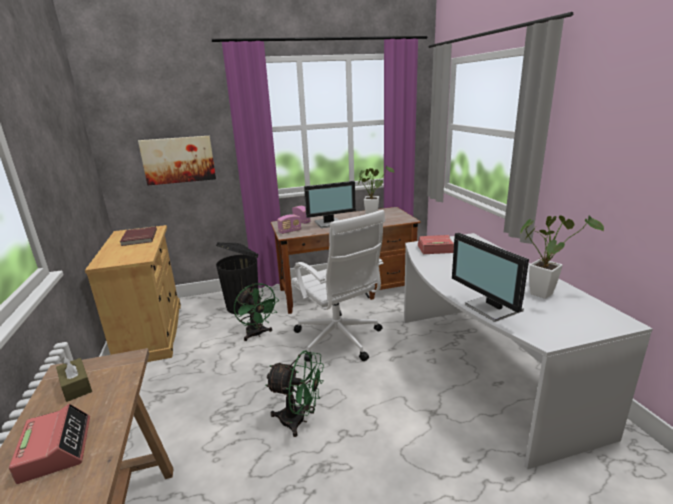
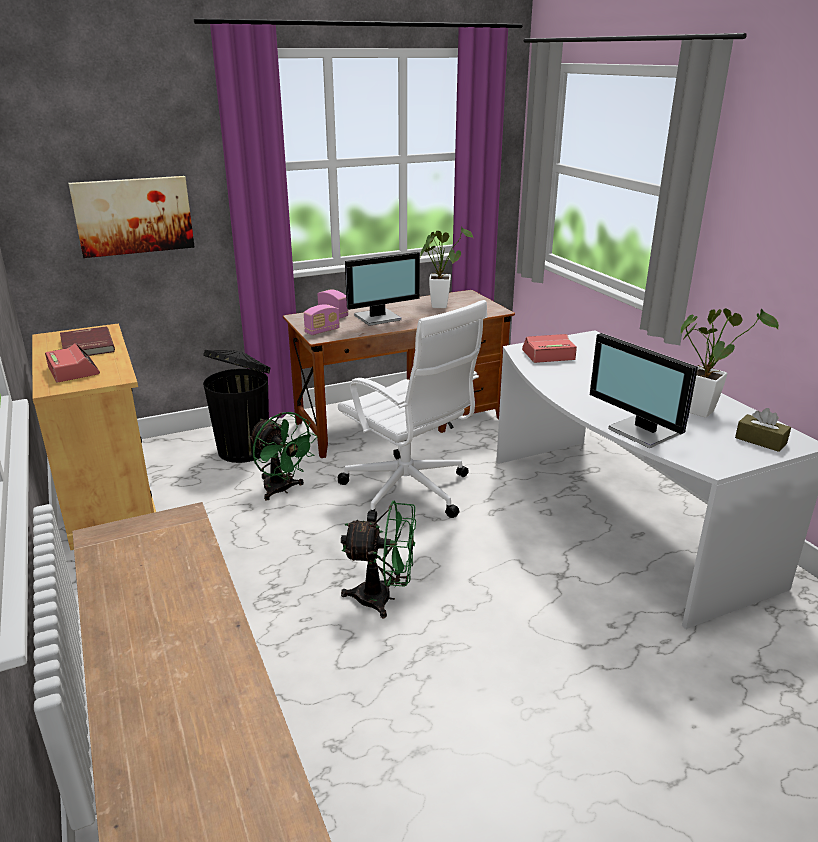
camera: 10 degrees left, 5 degrees up
(56, 449) = (159, 620): alarm clock -> alarm clock (73, 371)
(76, 386) = (132, 552): brown tissue box -> brown tissue box (760, 441)

